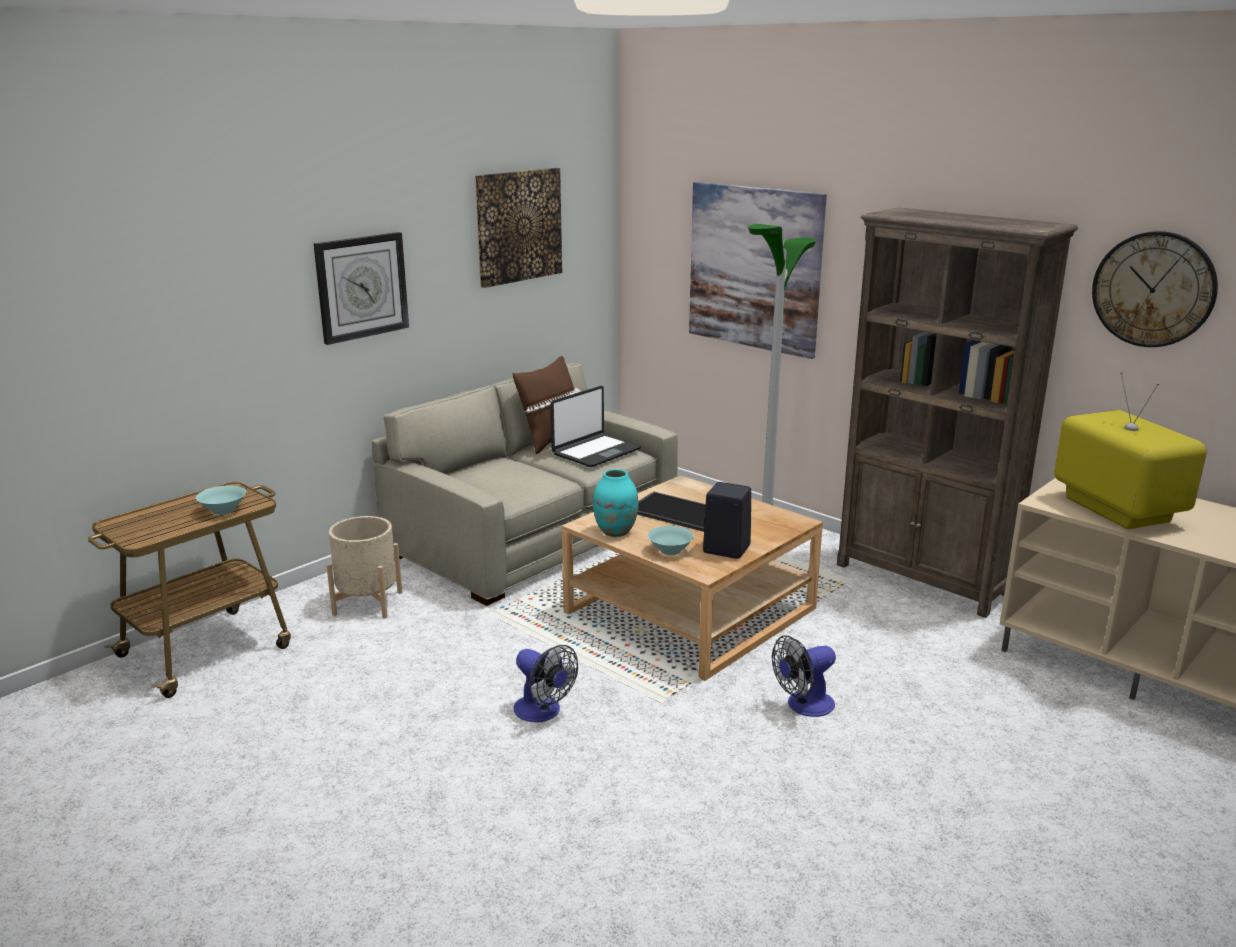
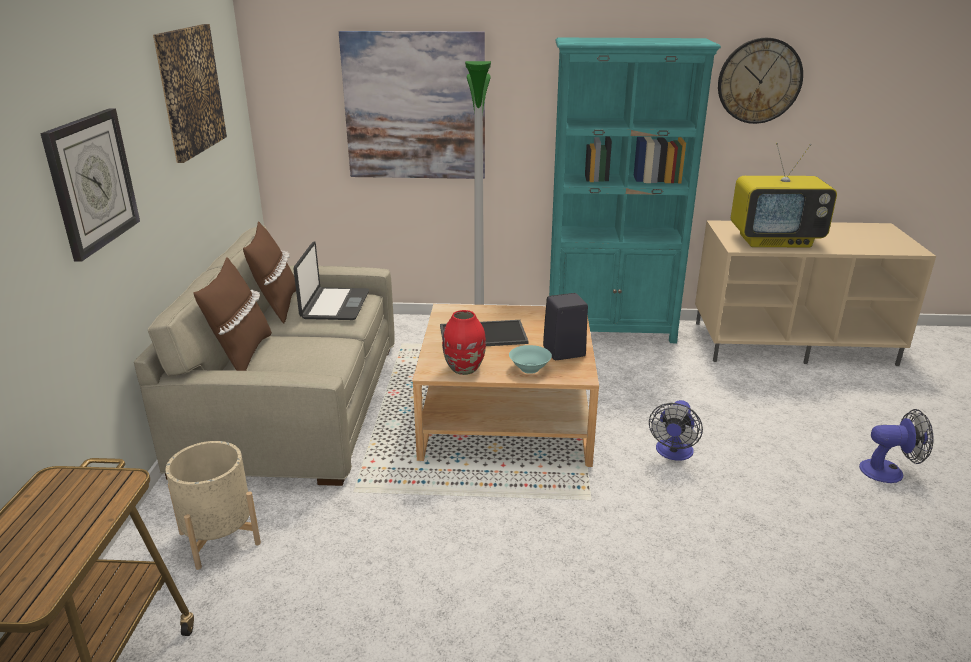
camera: 40 degrees left, 5 degrees up
(224, 510) = (92, 508): turquoise bowl -> none
(473, 467) = (242, 355): none -> brown pillow
(543, 712) = (522, 556): fan -> fan (889, 471)
(616, 532) = (465, 369): turquoise vase -> red vase
(923, 580) = (611, 331): brown bookcase -> turquoise bookcase
(1114, 509) = (775, 240): television -> television turned 150 degrees clockwise

